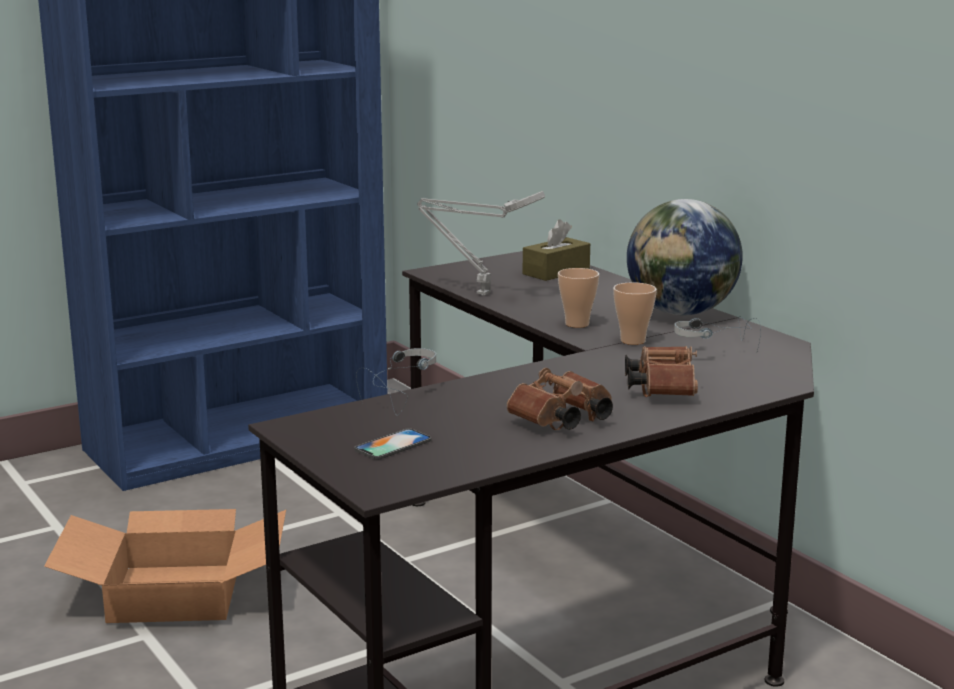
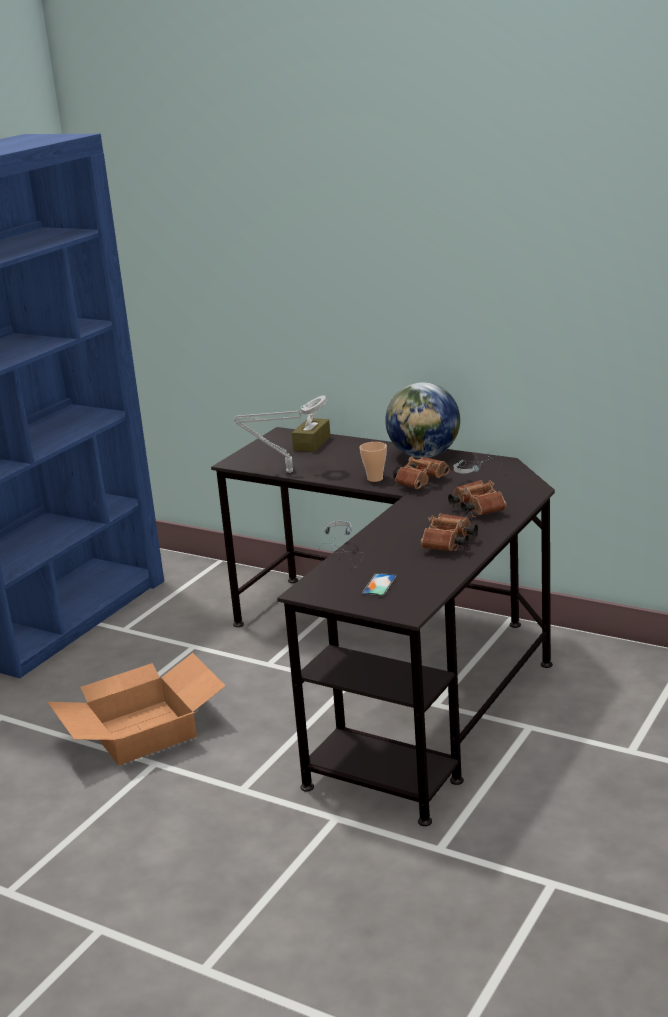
camera: 25 degrees left, 5 degrees up
(632, 341) = (421, 482): cup -> brown binoculars

